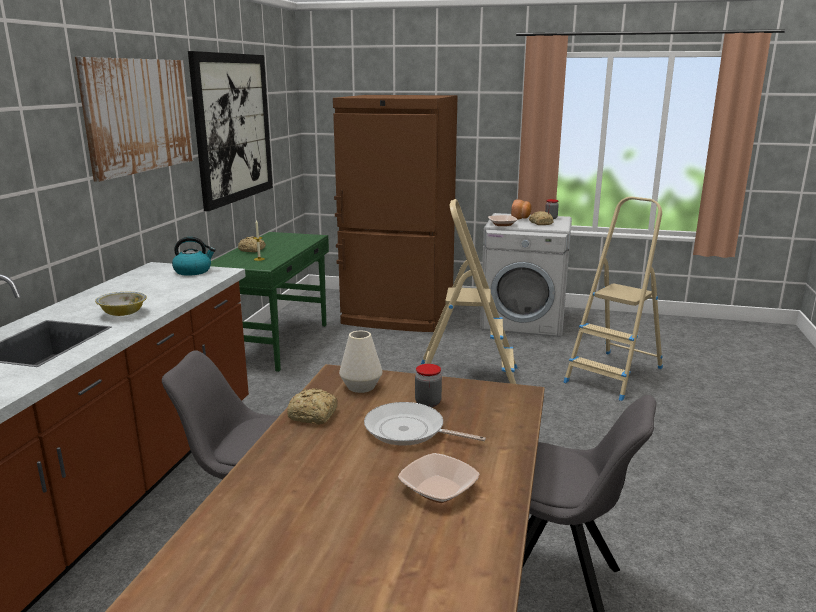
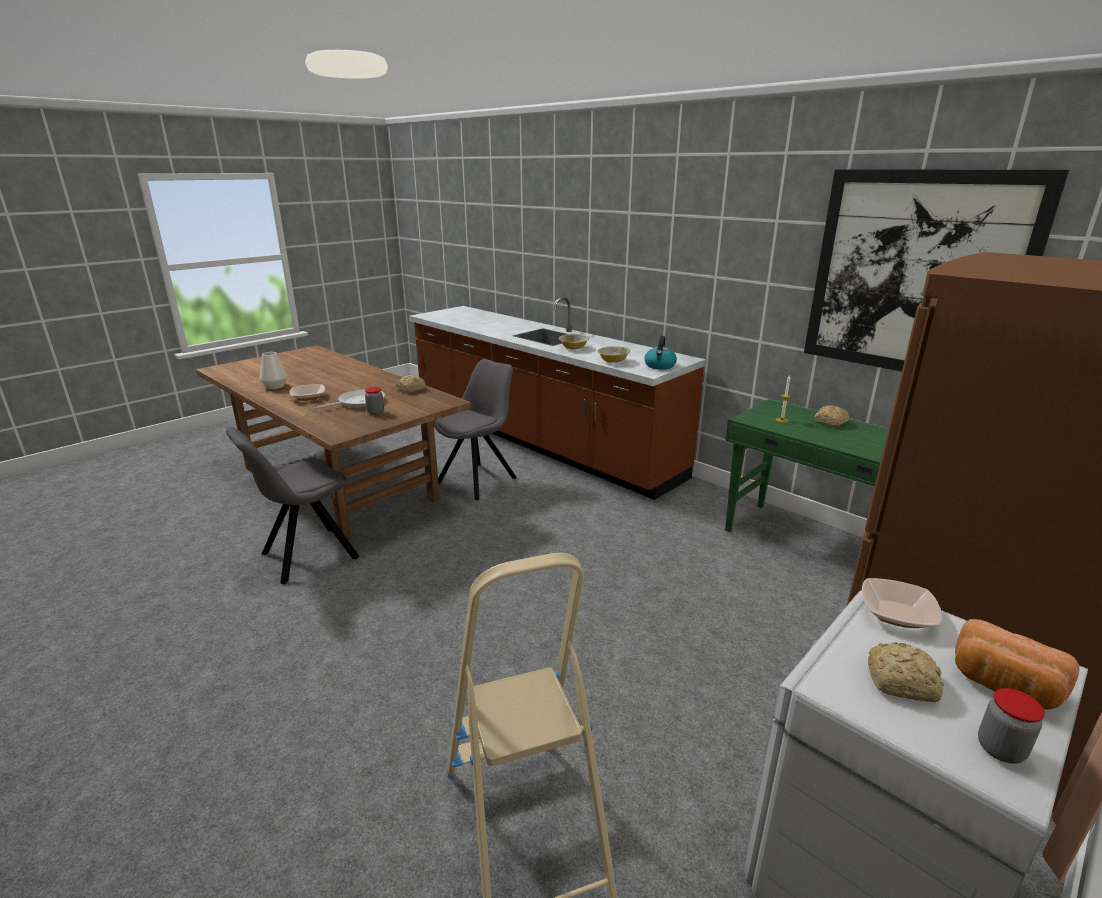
camera: 120 degrees right, 5 degrees up
(139, 115) = (733, 232): picture -> none
(185, 288) = (613, 361): none -> bowl
(361, 386) = (423, 403): white vase -> white vase (275, 386)
(469, 377) = (629, 653): beige step ladder -> none

